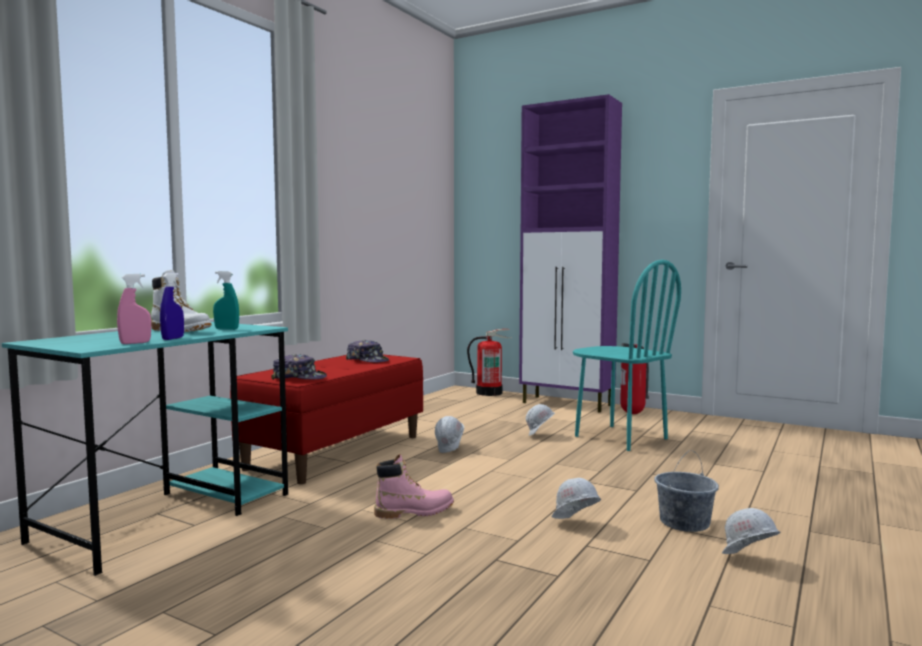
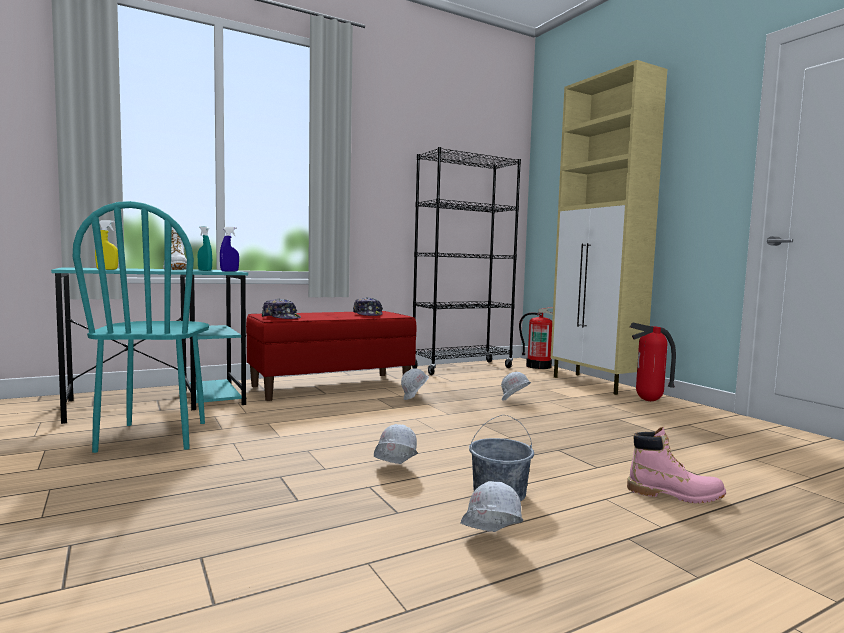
camera: 30 degrees right, 0 degrees up
(135, 343) = (107, 269): pink spray bottle -> yellow spray bottle
(173, 338) = (140, 270): blue spray bottle -> blue spray bottle (229, 271)
(414, 512) = (297, 432): pink boot -> pink boot (675, 495)
(424, 406) = (462, 368): none -> black bookcase
(567, 404) = (595, 384): purple cabinet -> beige cabinet
(620, 437) = (590, 416): turquoise chair -> turquoise chair (154, 436)

